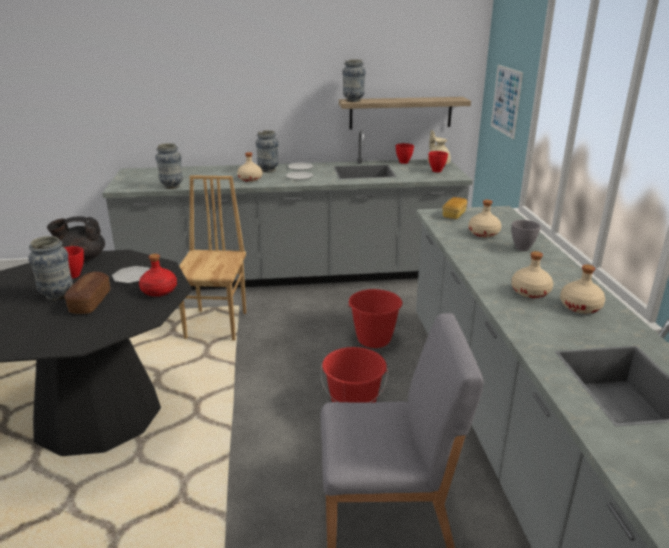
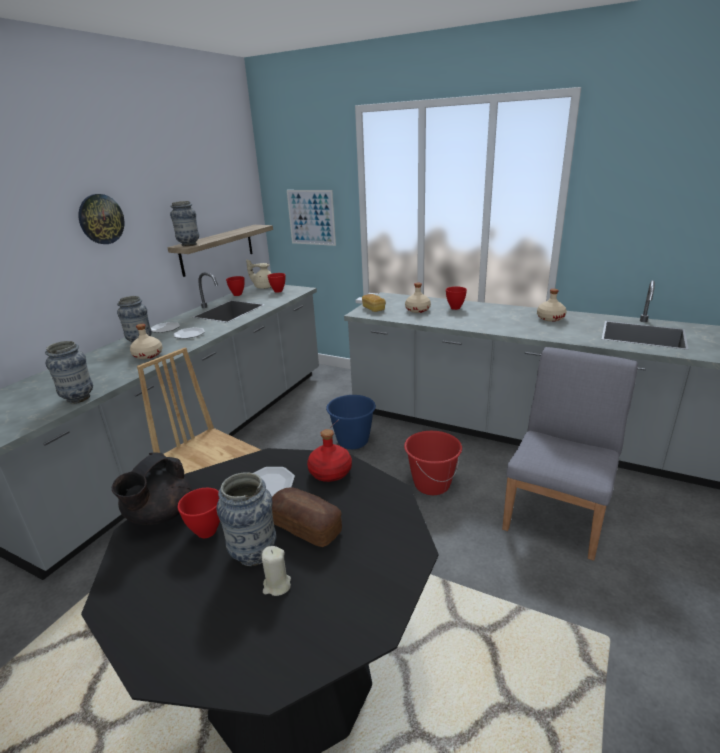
camera: 55 degrees left, 0 degrees up
(31, 310) = (277, 585): none -> beige candle
(277, 64) = (101, 219): none -> wall clock
(374, 340) = (353, 441): red bucket -> blue bucket
(523, 248) = (455, 308): grey bowl -> red bowl
(530, 292) = (521, 323): beige bottle -> none

